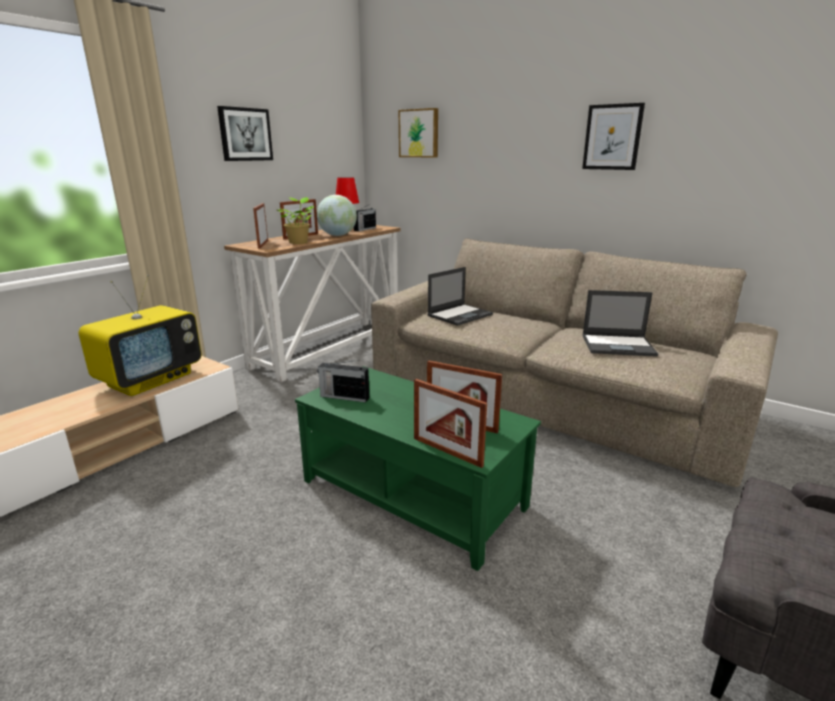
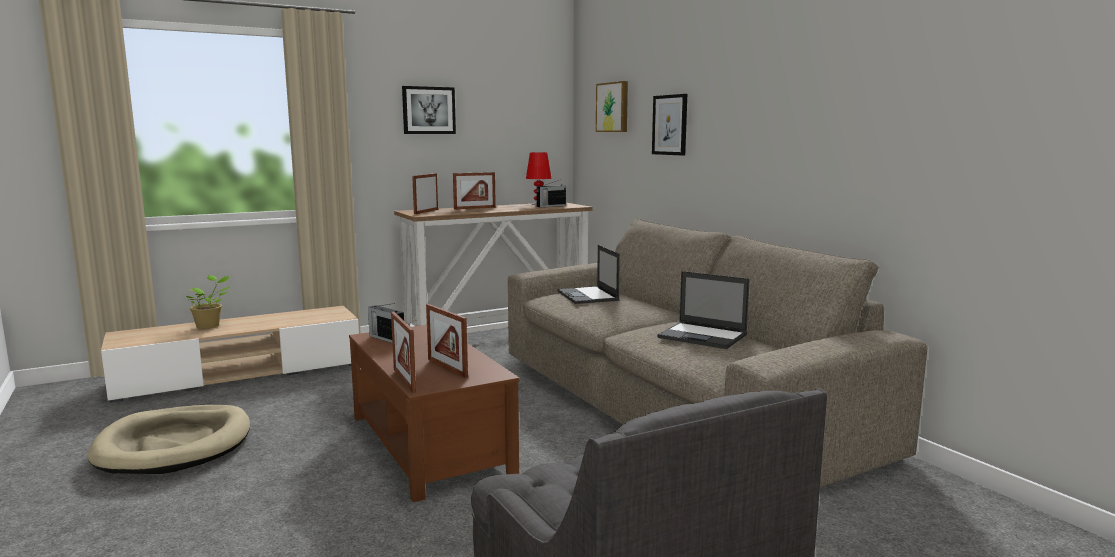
camera: 25 degrees right, 10 degrees down
(124, 579) = (175, 445): none -> beige dog bed
(151, 379) = (289, 318): television -> none
(299, 242) = (460, 212): potted plant -> potted plant (209, 326)
(337, 235) = (510, 209): globe -> none
(414, 493) = (431, 444): green coffee table -> brown coffee table
(460, 315) = (588, 296): laptop -> laptop turned 90 degrees clockwise
(612, 137) = (765, 107): picture -> picture (670, 125)

